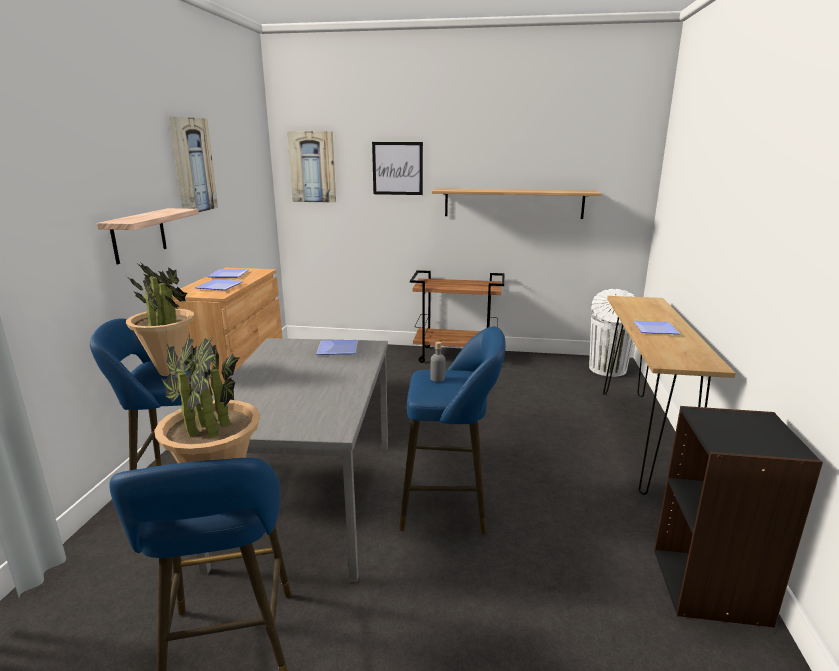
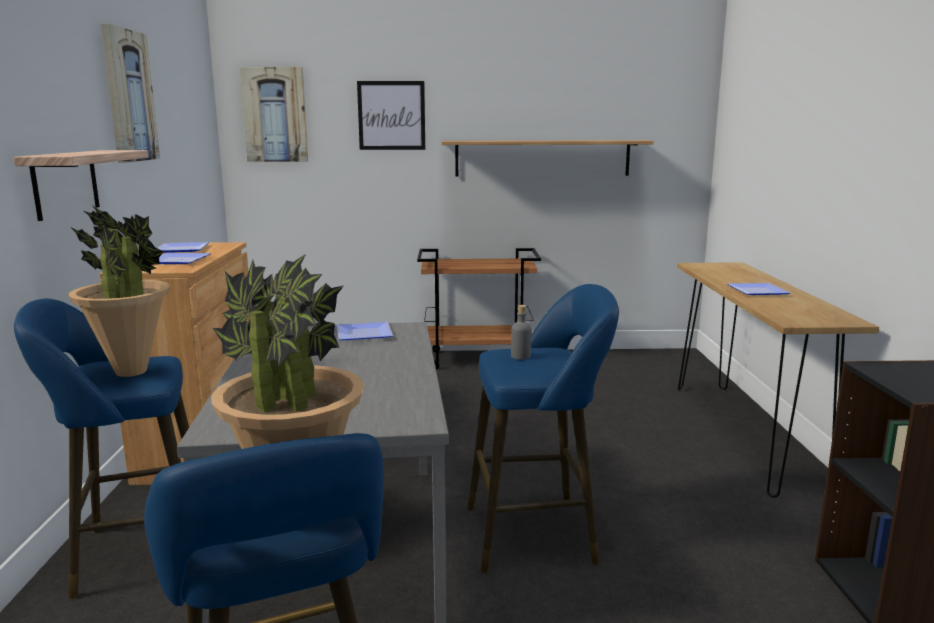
camera: 10 degrees left, 5 degrees down
(607, 369) = (671, 363): white trash can -> none

